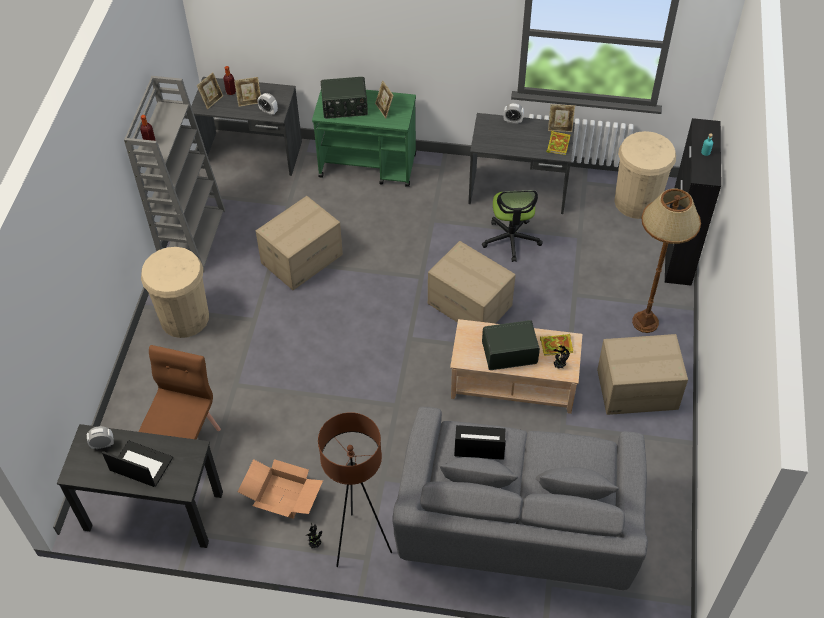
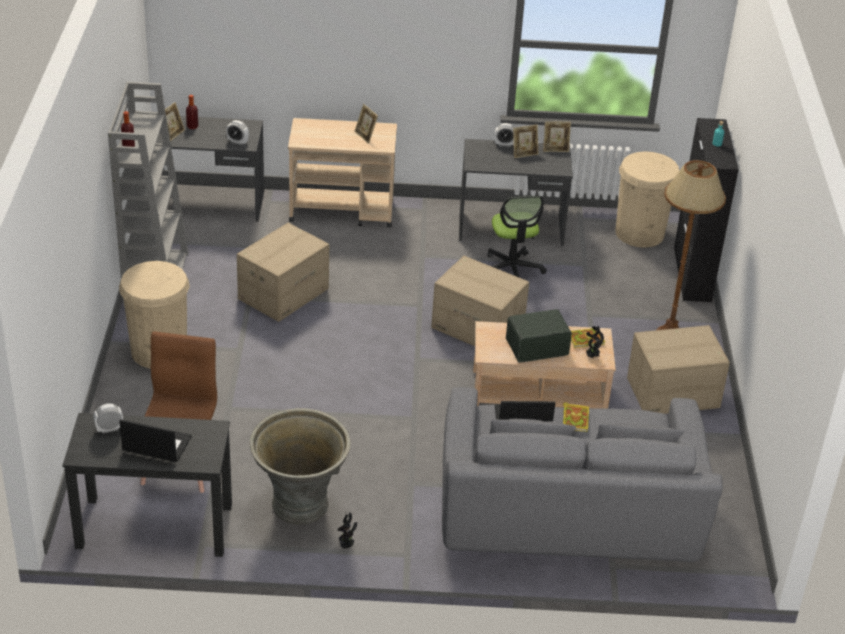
camera: 10 degrees left, 15 degrees down
(249, 101) = (215, 134): picture frame -> picture frame (524, 154)
(281, 497) = (300, 506): cardboard box -> grey planter
(345, 107) = (322, 135): radio -> none
(360, 543) = (396, 542): brown floor lamp -> none
(368, 166) = (342, 211): green cart -> beige cart
(558, 144) = (556, 162): book -> book (575, 419)

